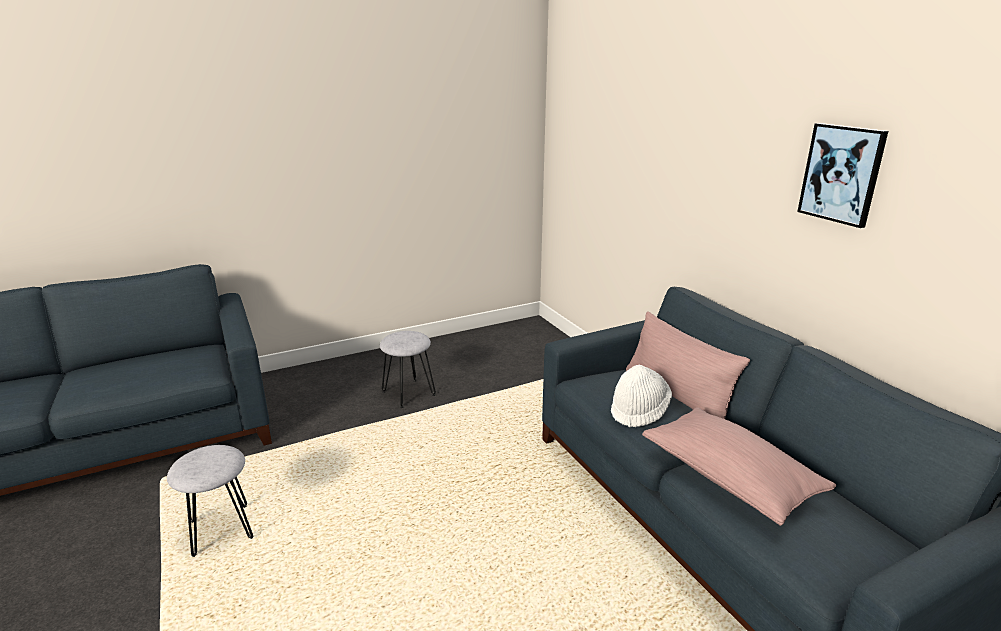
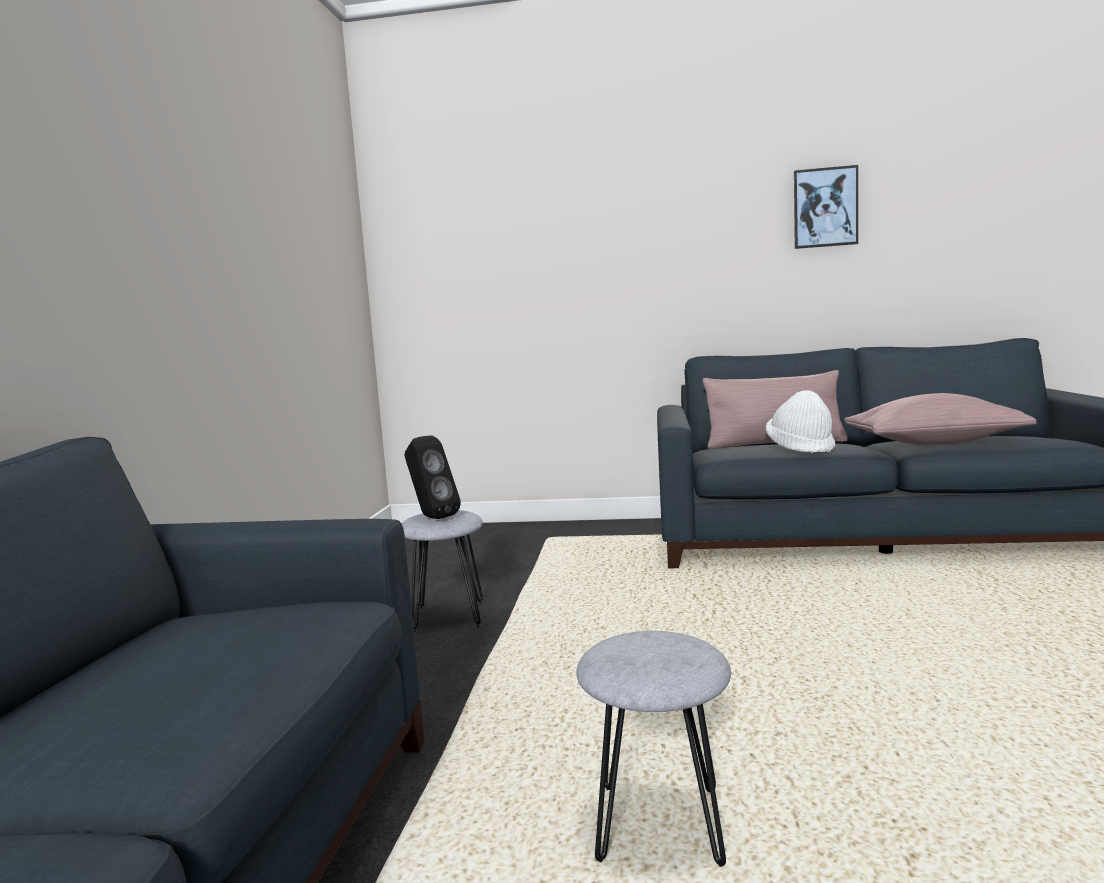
camera: 55 degrees left, 15 degrees down
(401, 337) = (431, 517): none -> black speaker

